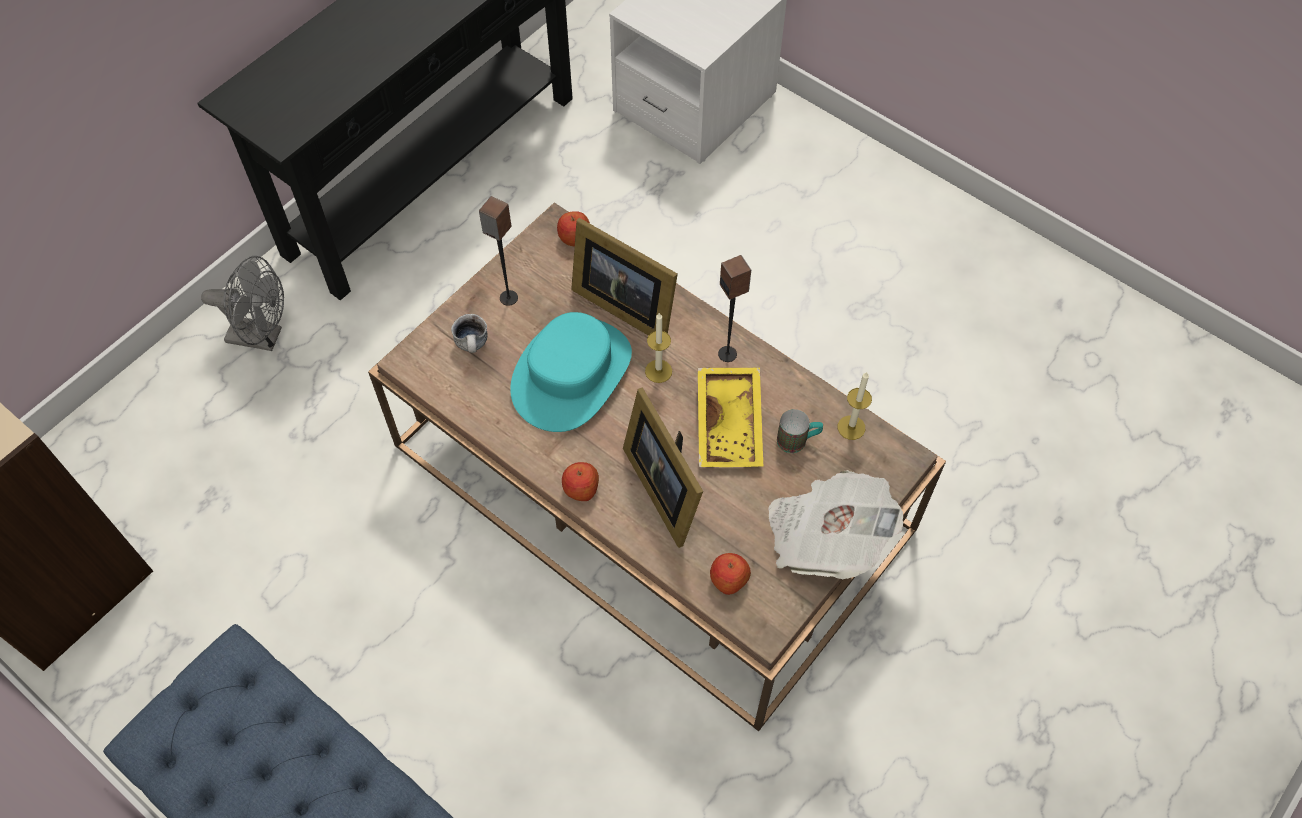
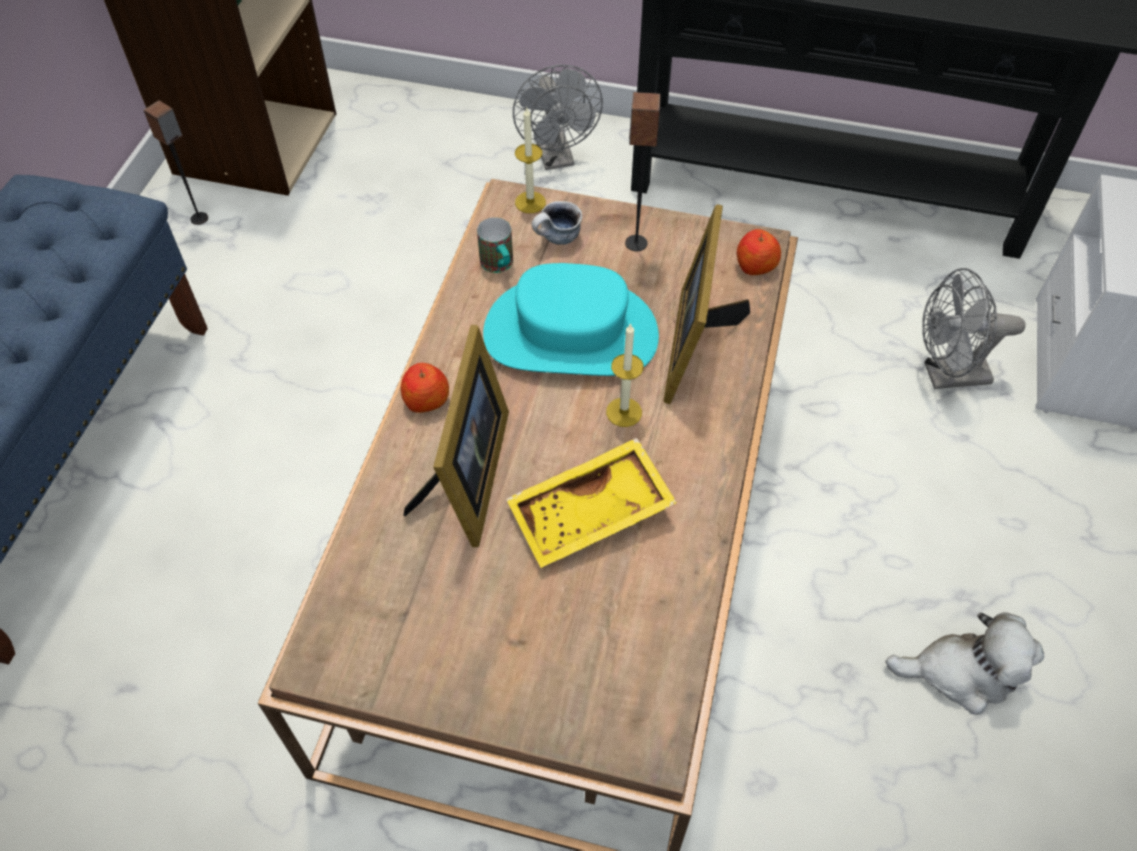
camera: 65 degrees right, 5 degrees down
(645, 196) = (946, 376): none -> grey fan
(665, 486) = (468, 478): picture frame -> picture frame turned 150 degrees clockwise
(727, 354) = (692, 473): speaker -> speaker (199, 218)
(728, 579) = (369, 594): apple -> none
(798, 440) = (608, 599): mug -> mug (499, 266)
(825, 537) = (478, 687): newspaper -> none
(851, 427) = (664, 658): candle -> candle (530, 202)
(859, 310) = (961, 673): none -> plush toy

